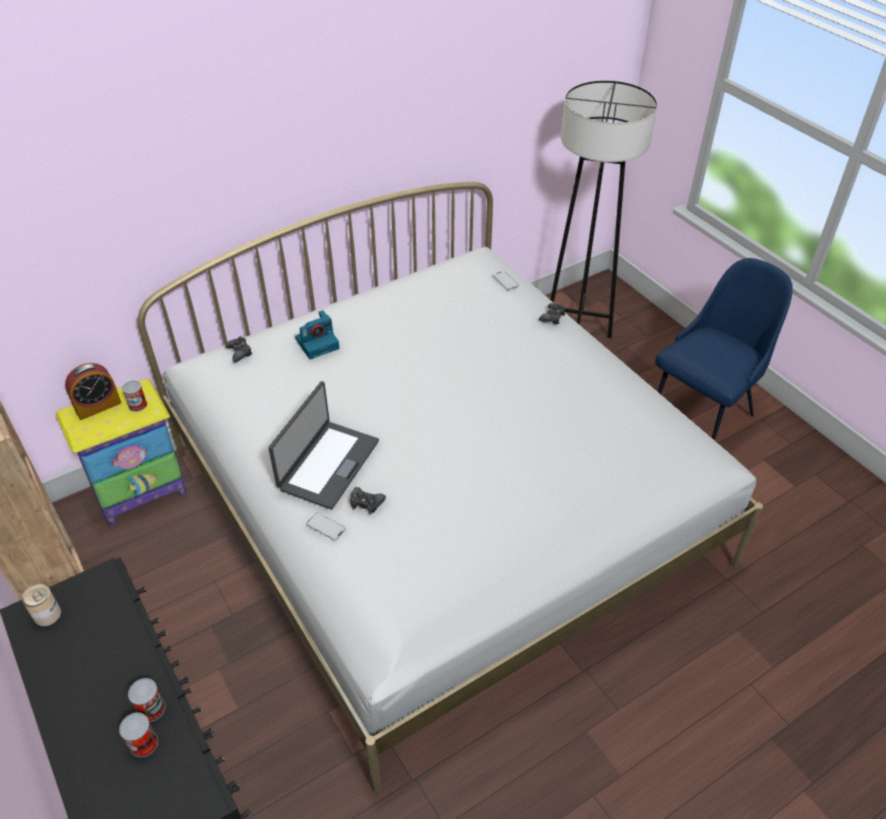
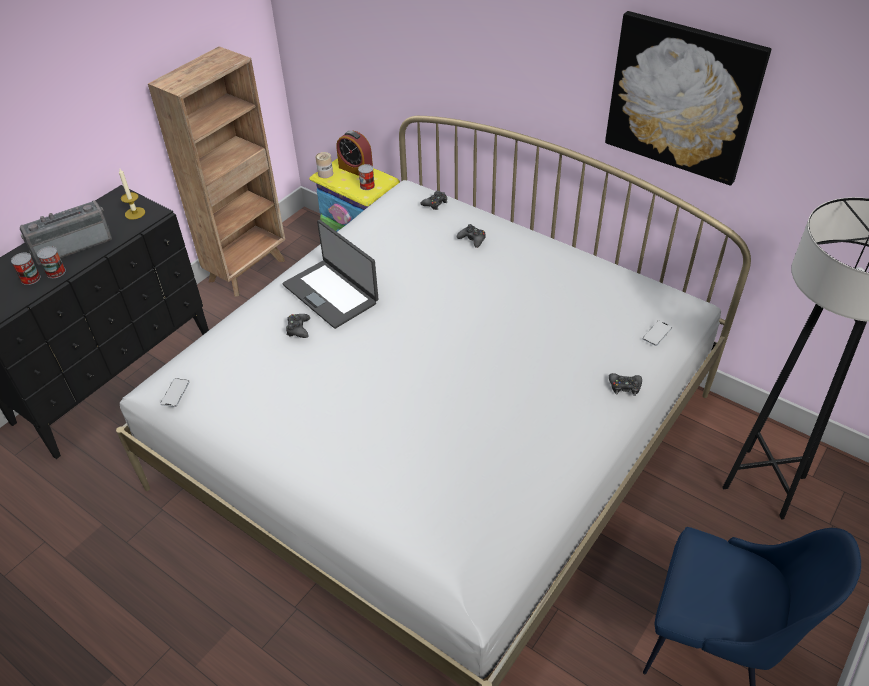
camera: 70 degrees right, 0 degrees up
(47, 614) = (120, 203): can -> can (325, 173)
(85, 600) = (135, 213): none -> candle
(102, 684) = (72, 245): none -> radio
(318, 343) = (472, 239): camera -> black game controller
(326, 527) = (265, 315): phone -> phone (175, 393)
(327, 464) = (331, 293): laptop -> laptop turned 45 degrees clockwise
(409, 104) = (682, 97): none -> picture

